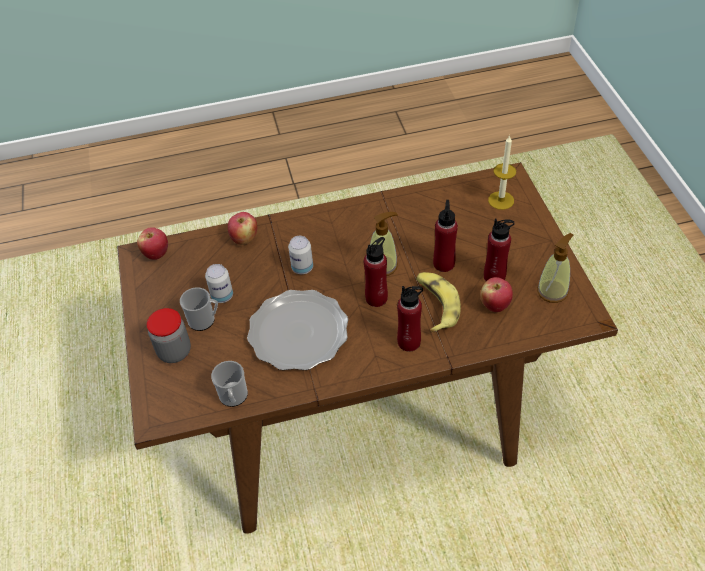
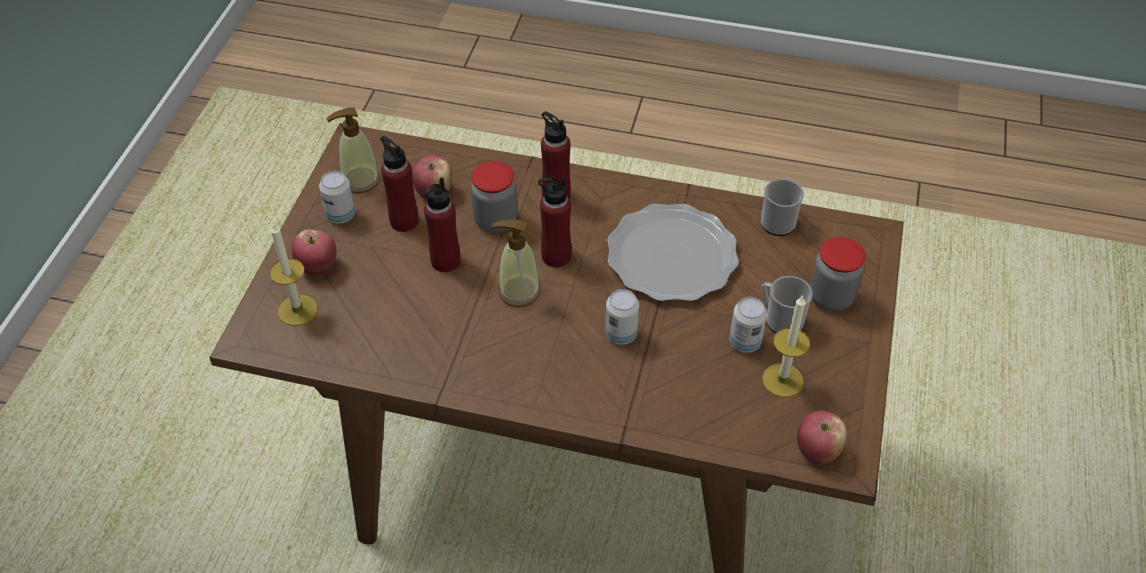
camera: 155 degrees left, 0 degrees up
(189, 283) = (782, 380): none -> candle
(244, 239) = (677, 416): apple -> apple (318, 267)
(436, 304) = (495, 220): banana -> jar
(538, 262) = (341, 215): none -> can

